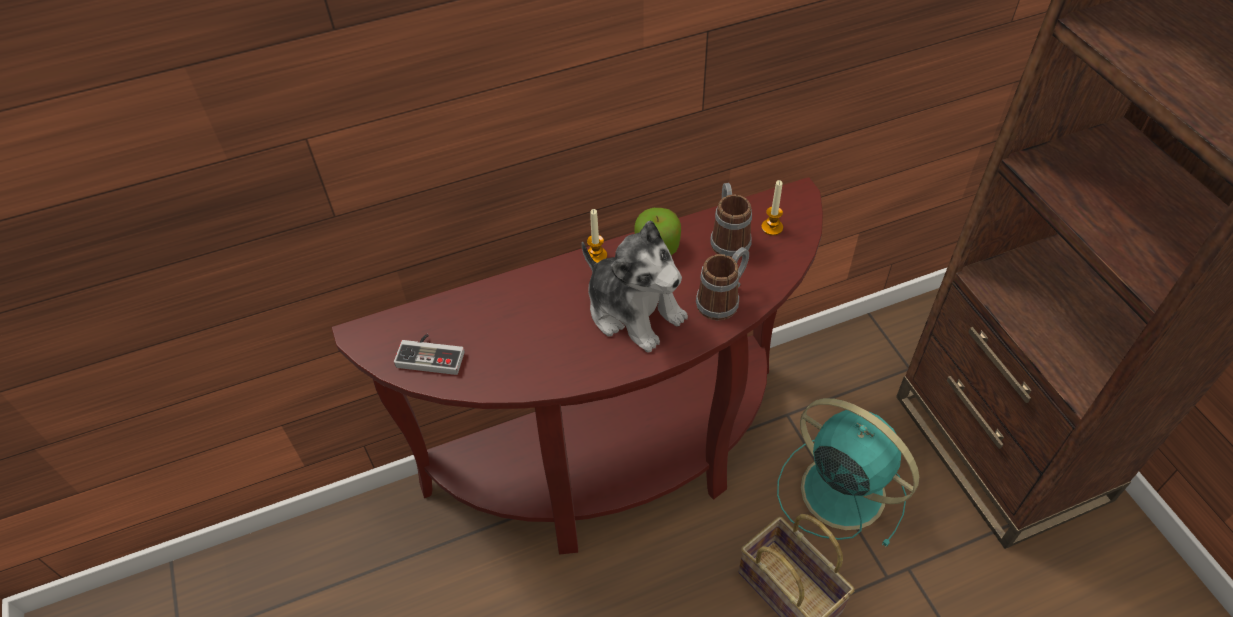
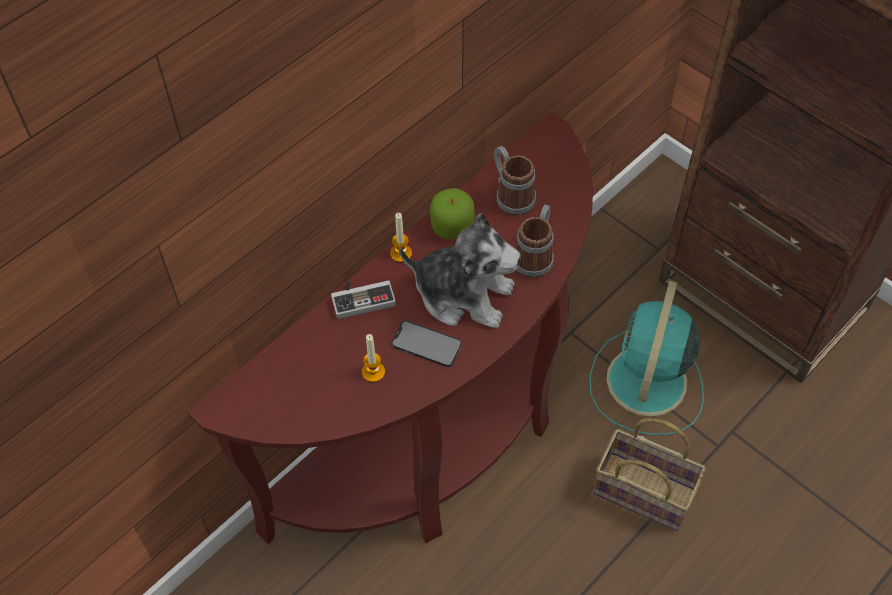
camera: 25 degrees left, 5 degrees up
(432, 354) = (302, 402): game controller -> game controller (362, 297)
(574, 343) = (426, 344): none -> phone
(772, 227) = (544, 172): candle -> candle (373, 372)
(839, 489) = (645, 384): turquoise fan -> turquoise fan turned 90 degrees counterclockwise

